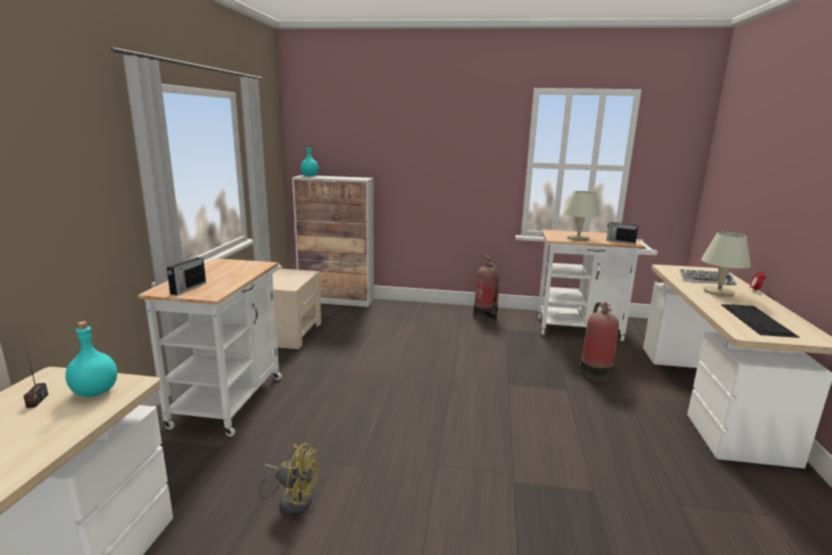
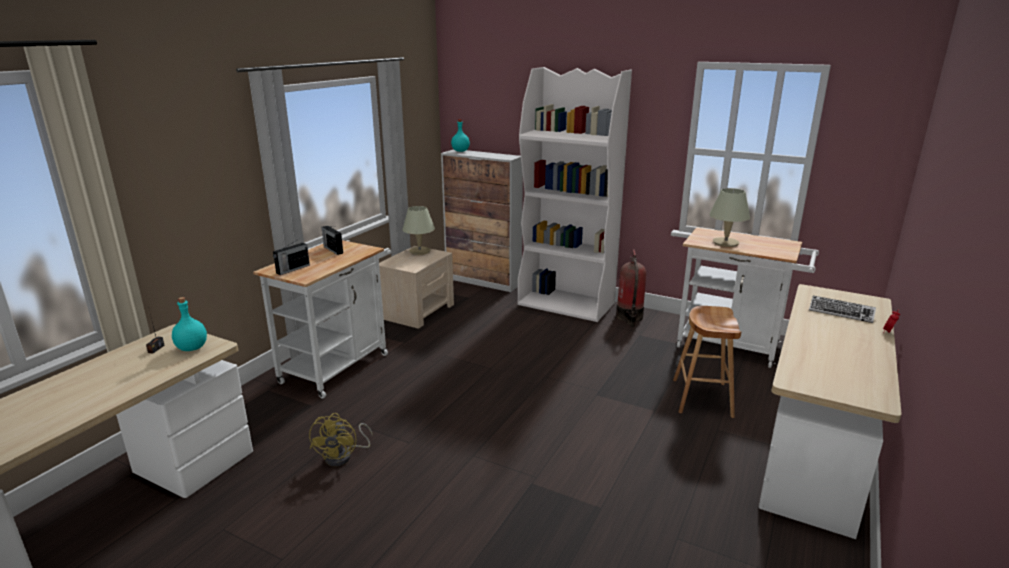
camera: 20 degrees right, 5 degrees up
(294, 498) = (343, 456): yellow fan -> yellow fan turned 60 degrees clockwise
(426, 311) = (567, 304): none -> white bookcase
(594, 373) = (702, 398): fire extinguisher -> brown stool
(620, 241) = (772, 252): radio -> radio (333, 249)
(719, 292) = (836, 329): beige table lamp -> beige table lamp (420, 251)
(757, 320) = (832, 368): keyboard -> none

